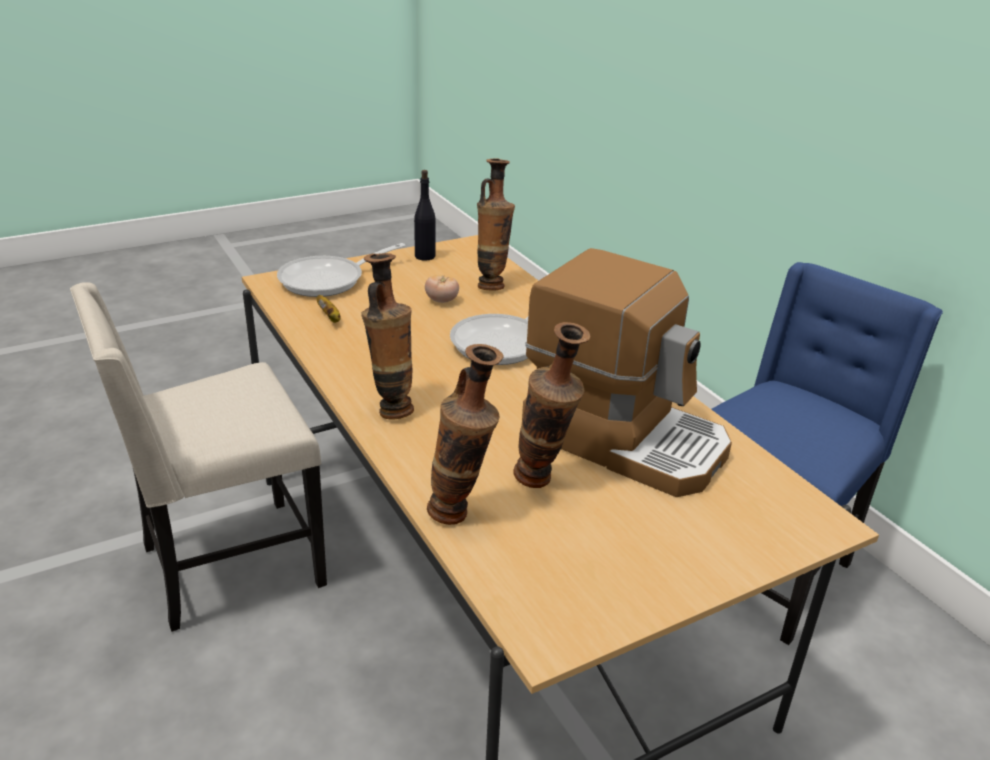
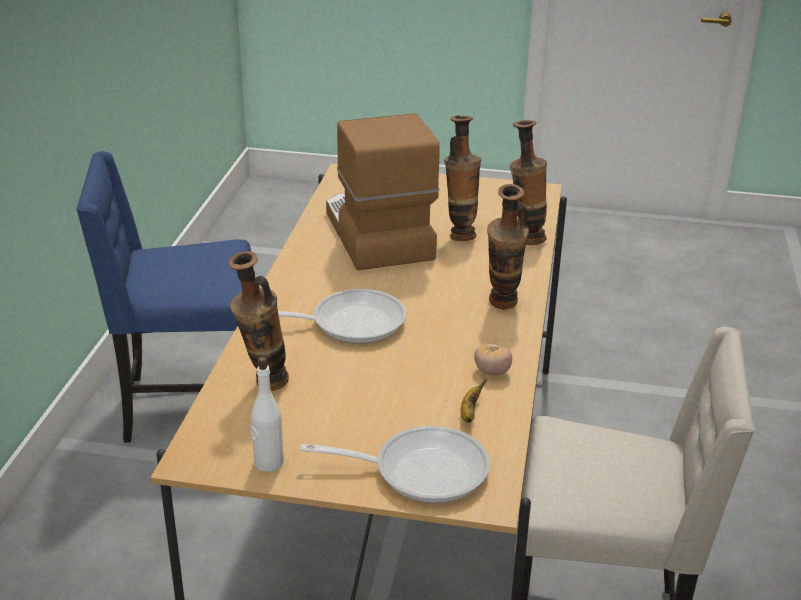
camera: 140 degrees left, 0 degrees up
(425, 256) = (268, 463): black bottle -> white bottle
(442, 301) = (340, 387): tomato -> tomato (492, 372)

